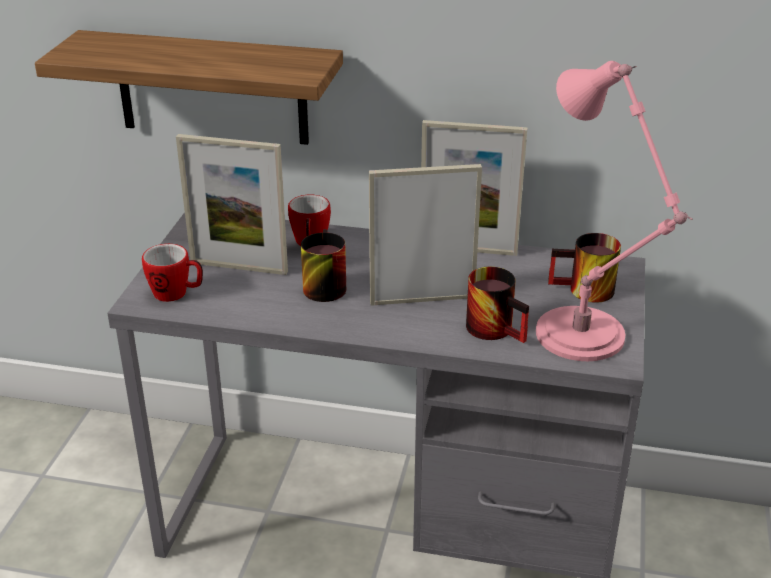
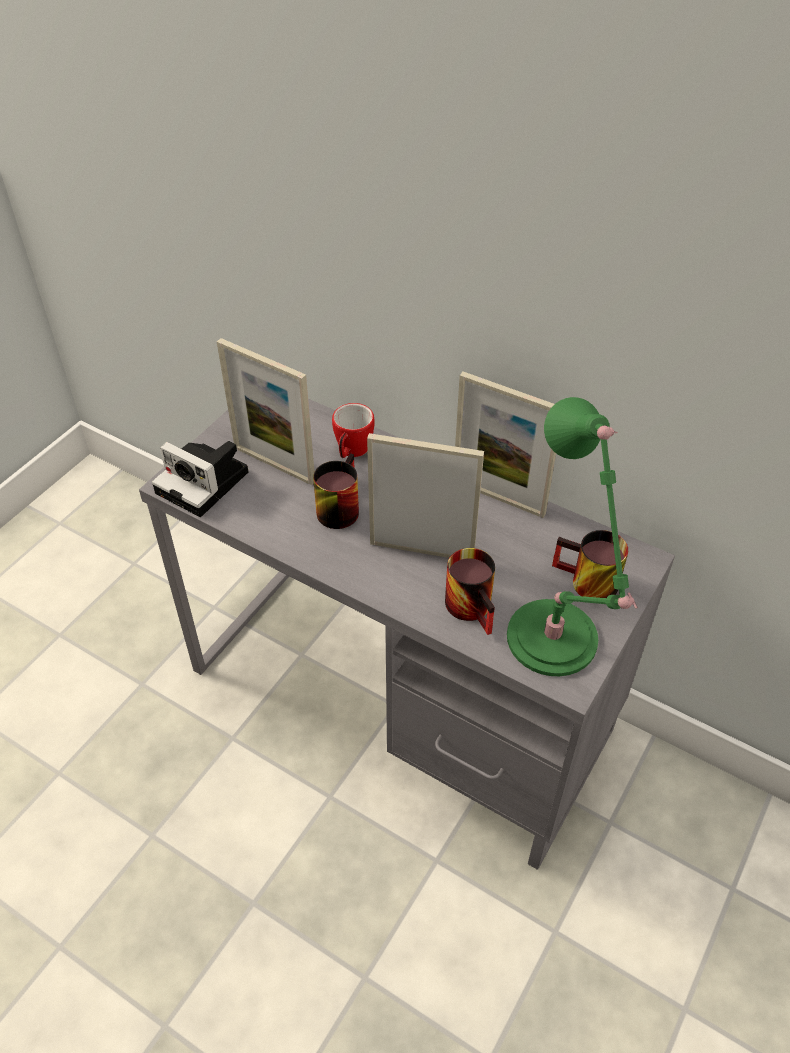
camera: 20 degrees right, 15 degrees up
(177, 294) = (206, 483): mug -> camera
(212, 88) = (286, 277): shelf -> none
(585, 338) = (554, 645): pink table lamp -> green table lamp

